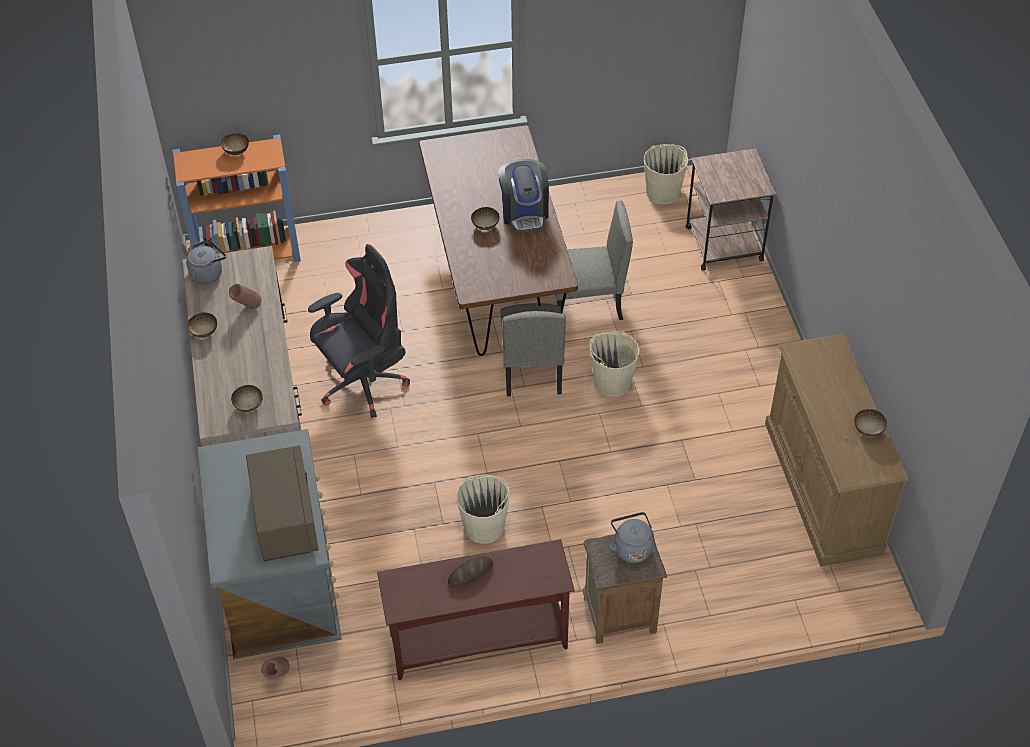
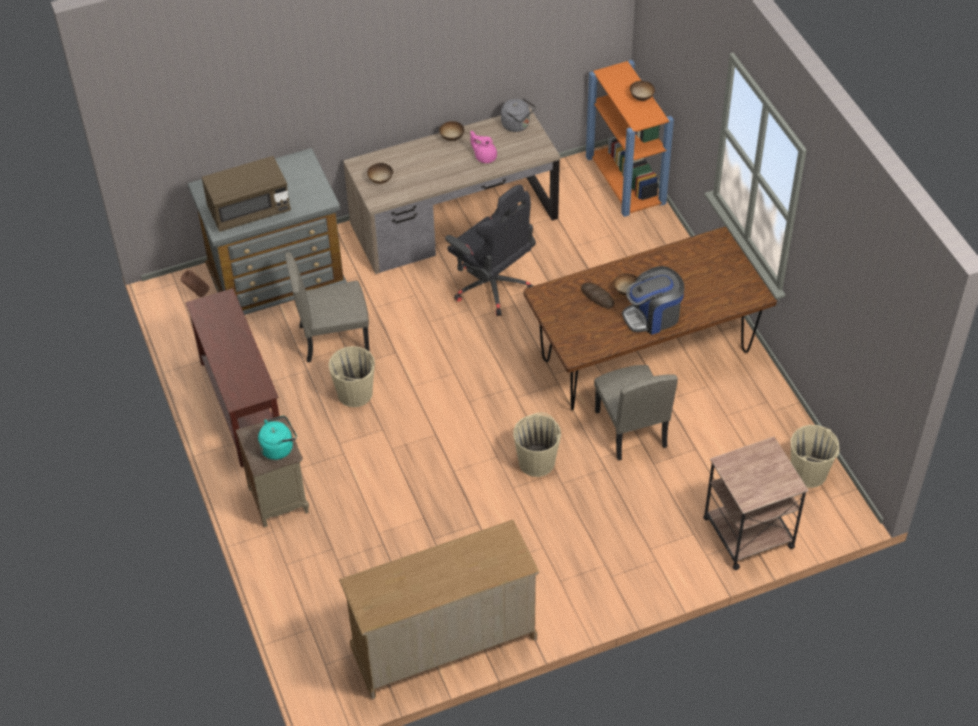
camera: 80 degrees right, 0 degrees up
(247, 308) = (485, 157): brown vase -> pink teapot
(470, 574) = (236, 344): bread -> bread (597, 297)
(531, 369) = (538, 399): beige chair -> beige chair (334, 338)
(631, 547) = (279, 447): grey kettle -> turquoise kettle
(868, 430) = (416, 597): bowl -> none

